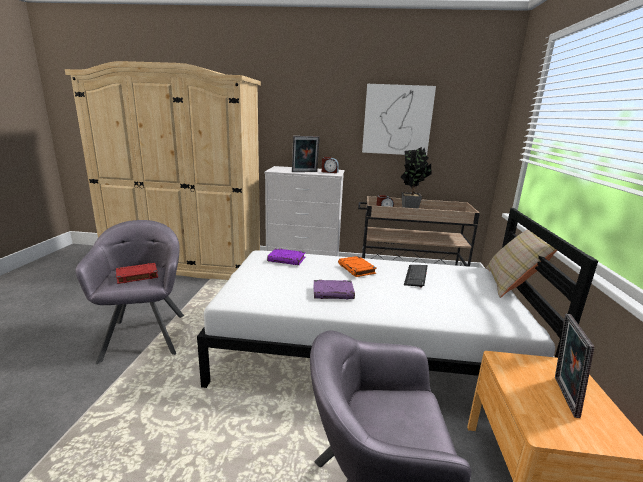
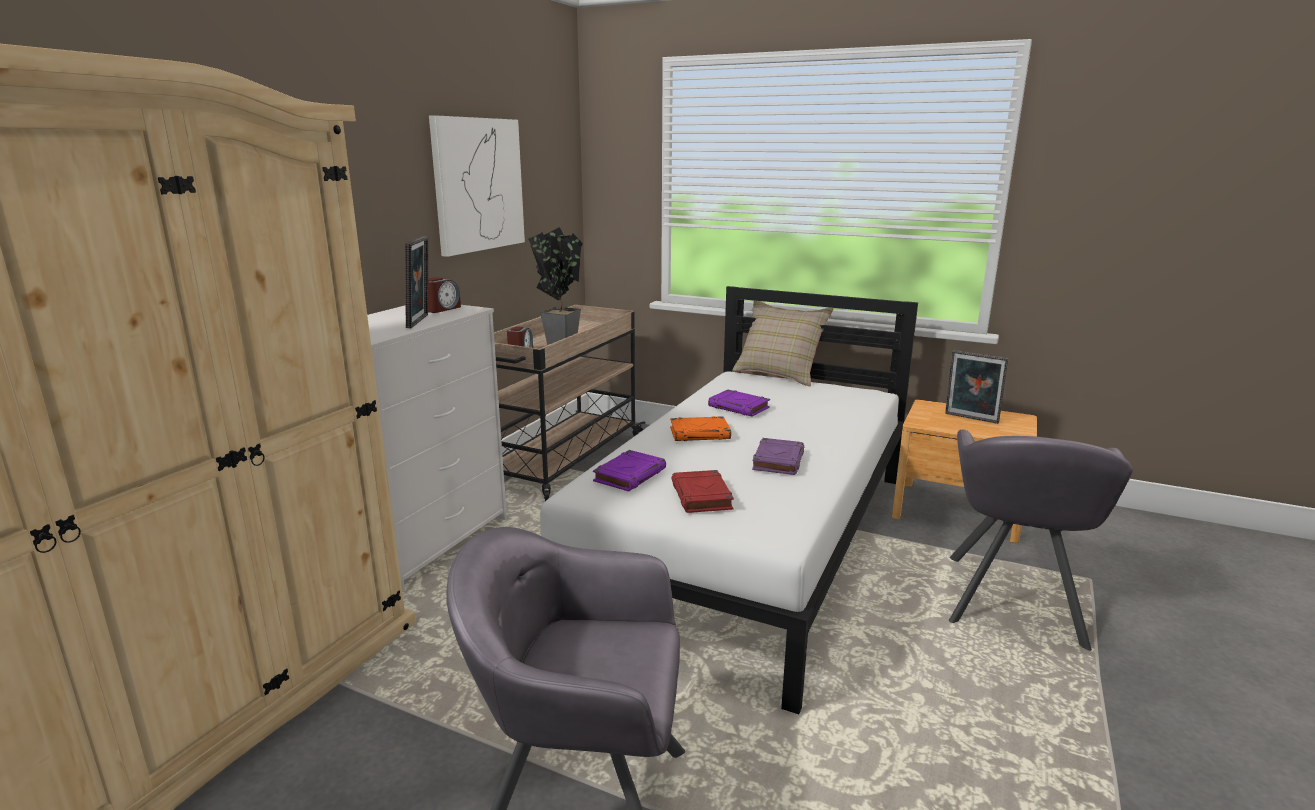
camera: 70 degrees left, 0 degrees up
(136, 276) = (598, 655): red book -> red book (702, 497)
(416, 276) = (739, 407): keyboard -> purple book

